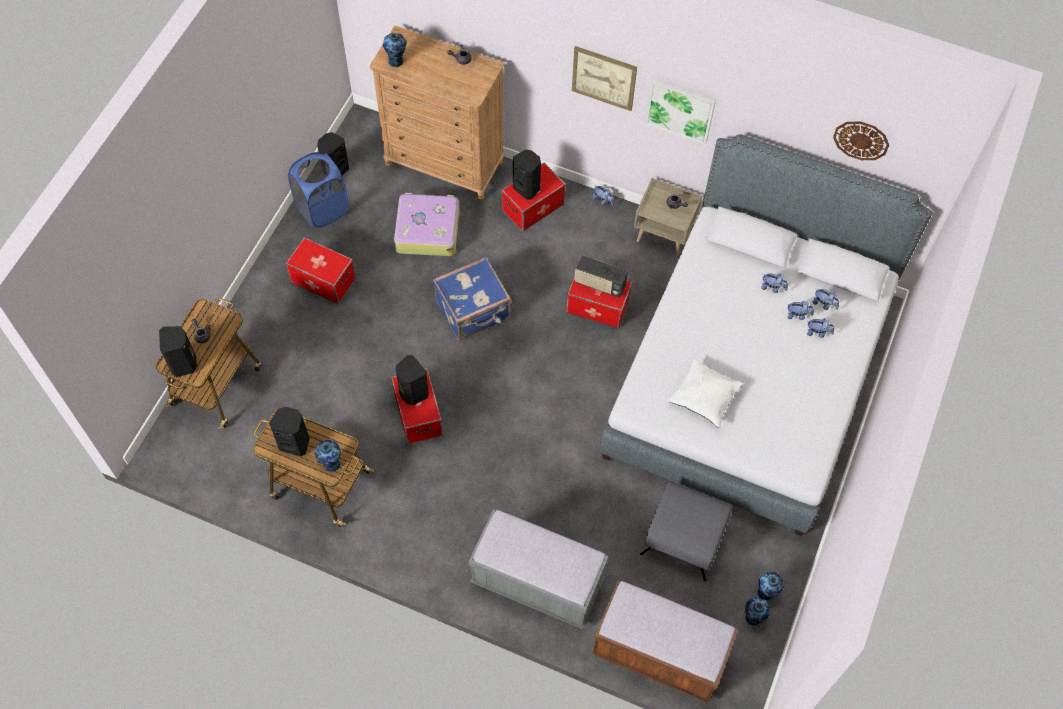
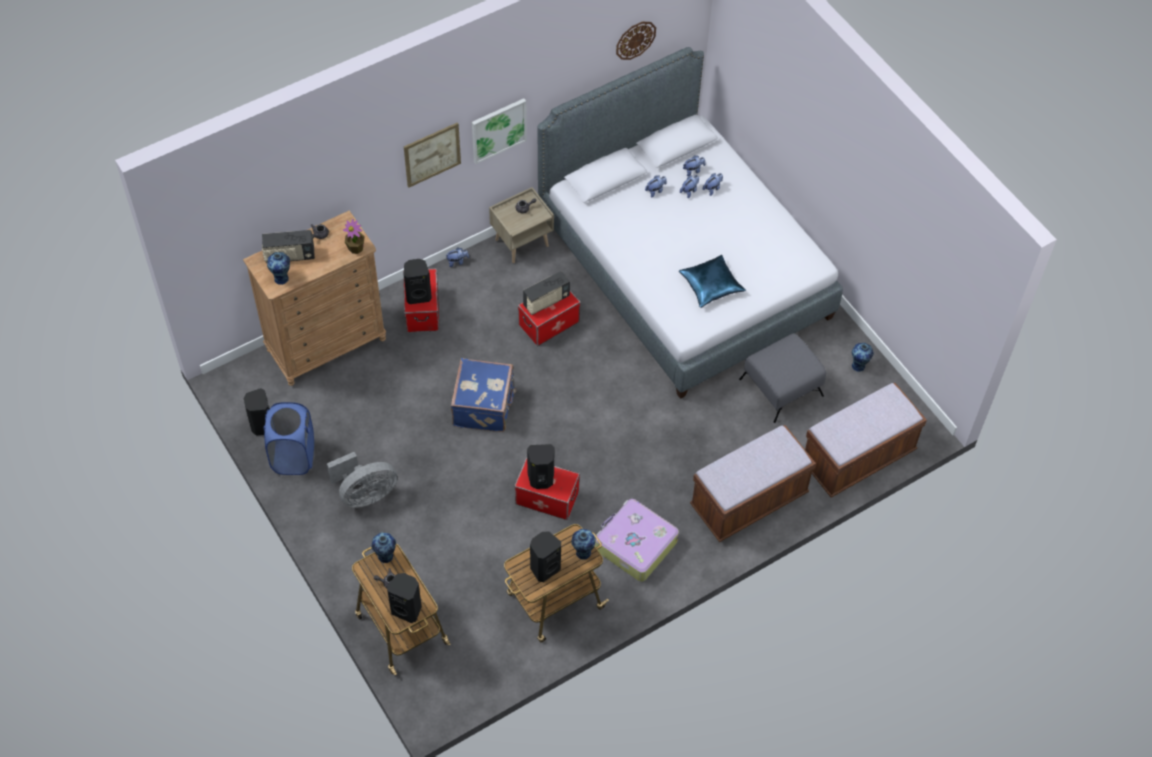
camera: 55 degrees left, 5 degrees down
(323, 280) = (365, 494): storage box -> grey fan
(423, 53) = (289, 256): none -> radio
(427, 230) = (380, 394): suitcase -> suitcase (635, 545)
(469, 91) = (356, 248): none -> potted plant
(537, 582) = (748, 501): grey bench -> brown bench
(704, 396) = (711, 285): white pillow -> blue pillow
(752, 618) = (871, 385): vase -> vase (385, 557)

